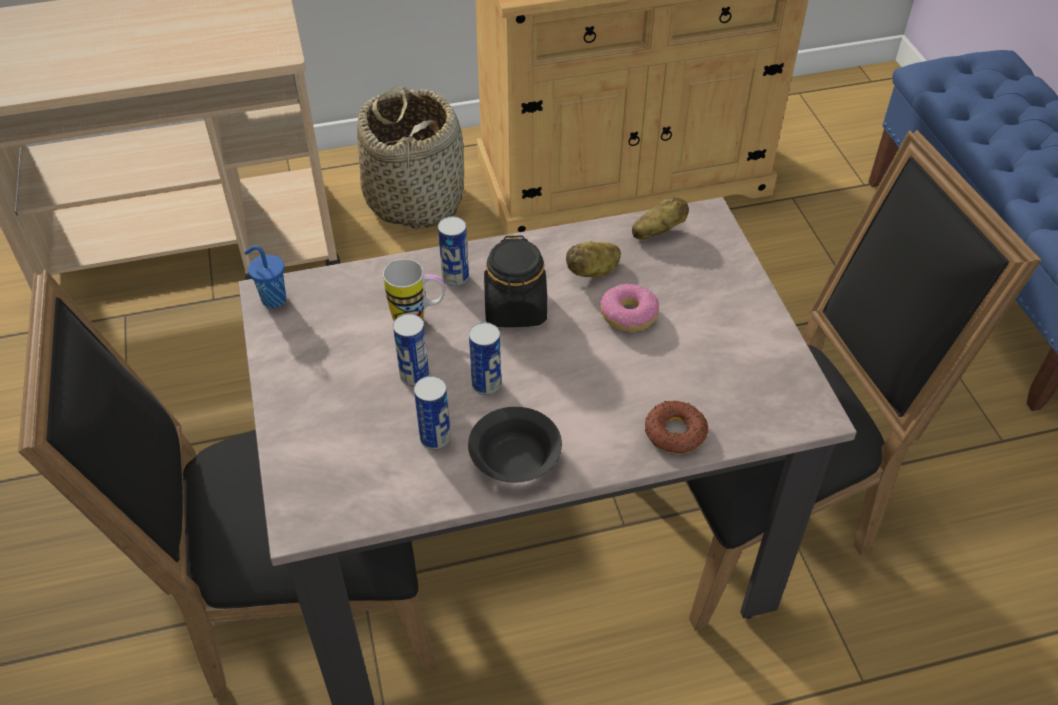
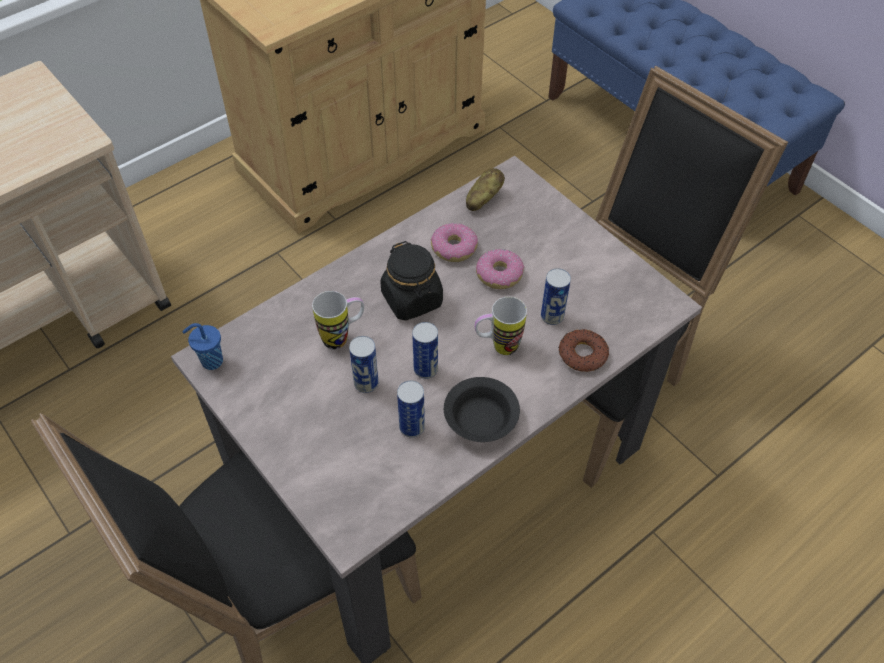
camera: 25 degrees left, 5 degrees up
(415, 199) = (201, 222): basket -> none
(455, 278) = (350, 290): can -> can (552, 316)
(580, 389) = (497, 347): none -> mug
(593, 271) = (453, 248): potato -> donut

